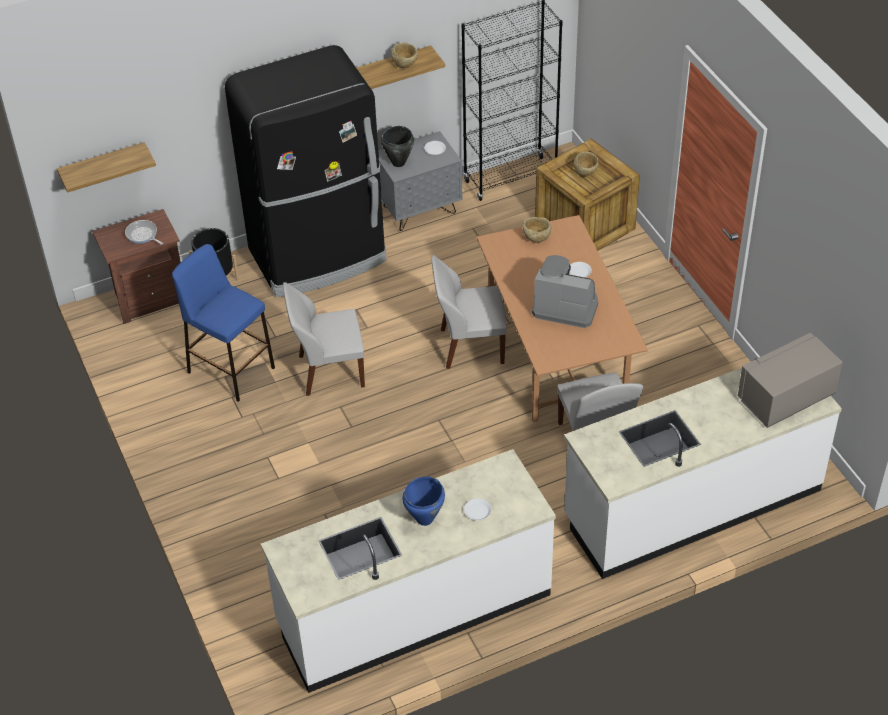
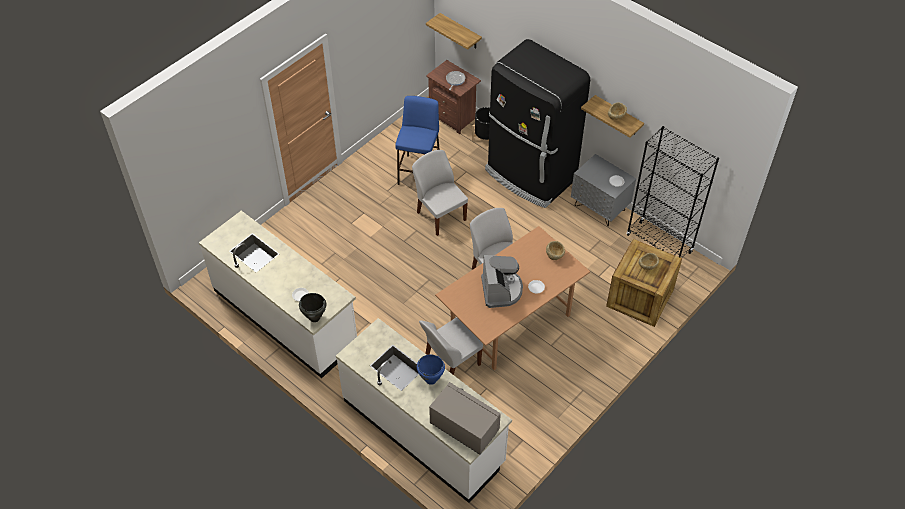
camera: 65 degrees right, 5 degrees up
(398, 163) = (592, 169): black cooking pot -> black cooking pot (314, 318)
(425, 519) = (285, 273): blue cooking pot -> blue cooking pot (431, 380)

